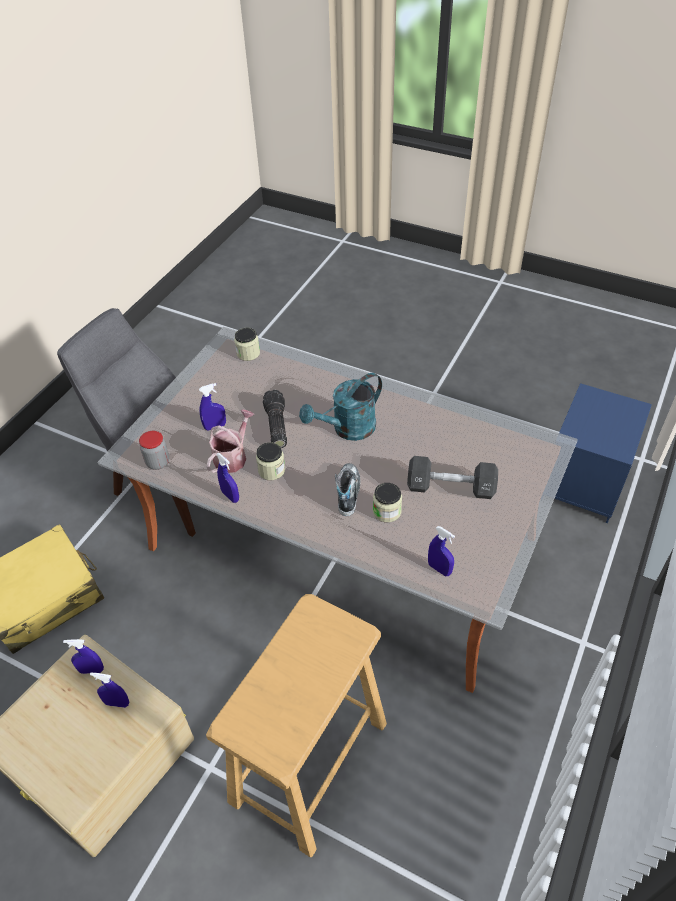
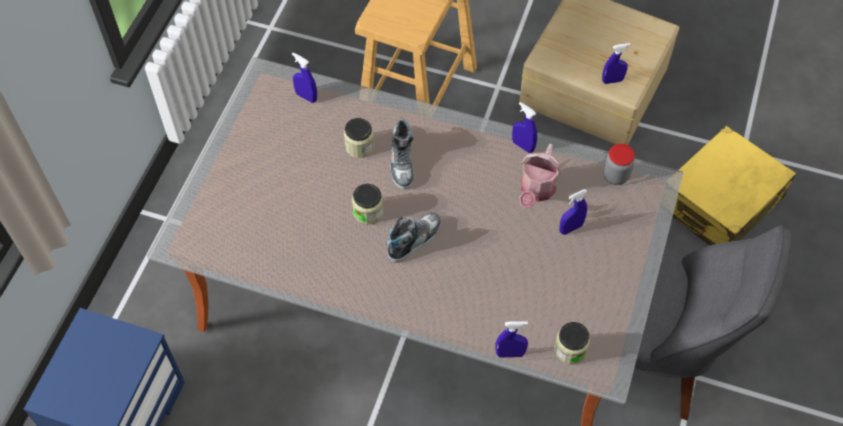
camera: 170 degrees right, 10 degrees up
(117, 703) = (578, 60): blue spray bottle -> blue spray bottle (510, 353)
(271, 470) = (488, 179): jar -> jar (368, 212)
(275, 425) = (500, 236): flashlight -> none
(347, 429) = (414, 240): turquoise watering can -> shoe
(450, 487) = (294, 179): black dumbbell -> none

